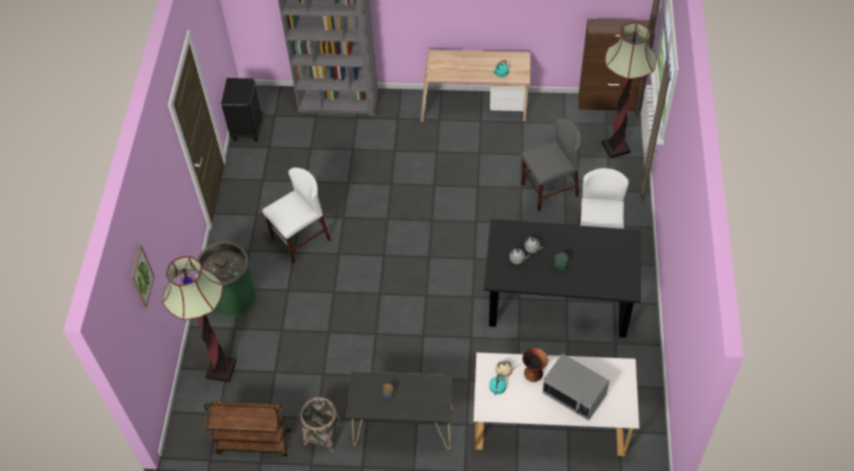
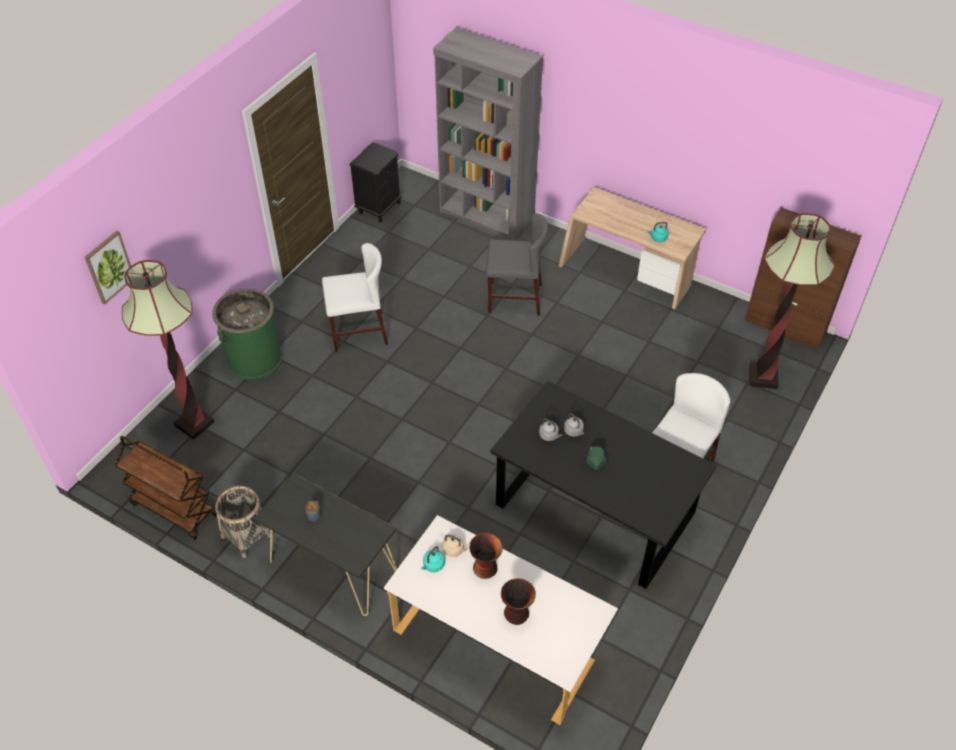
camera: 25 degrees right, 5 degrees down
(549, 190) = (657, 390): grey chair -> grey chair (515, 298)
(574, 394) = (517, 613): microwave -> vase

